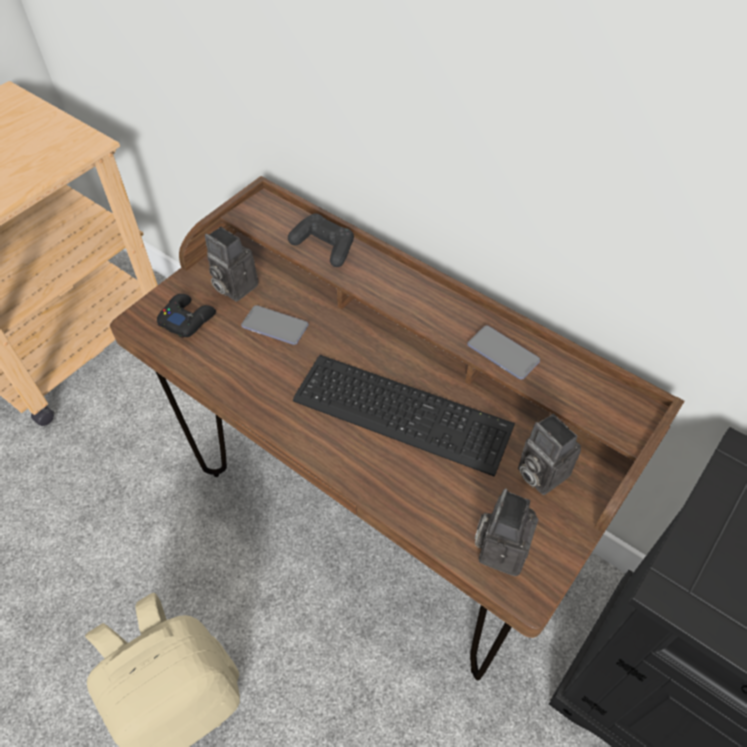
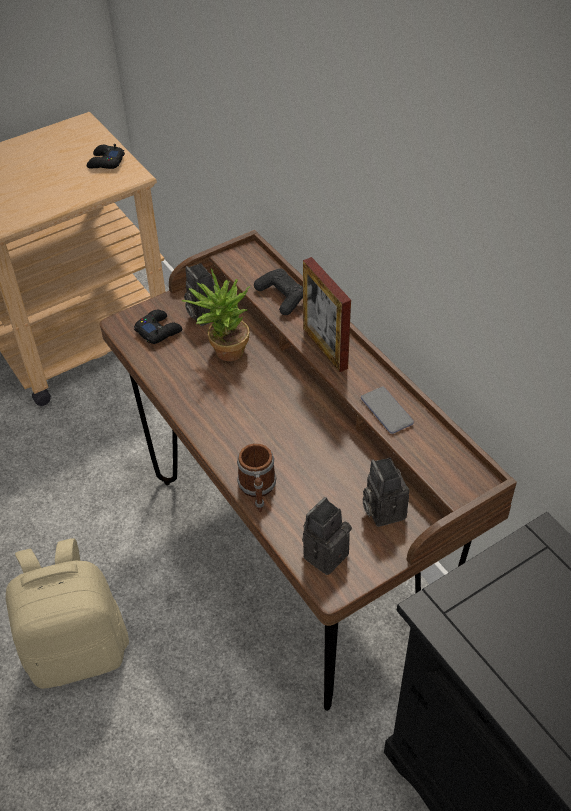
camera: 20 degrees right, 5 degrees down
(50, 133) = (105, 162): none -> black game controller
(275, 326) = (223, 351): phone -> potted plant
(387, 489) = (257, 490): none -> mug
(400, 295) = (325, 348): none -> picture frame
(401, 409) = (295, 436): keyboard -> none

